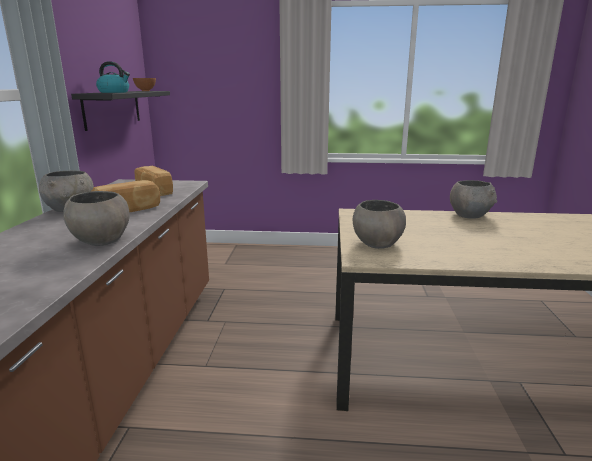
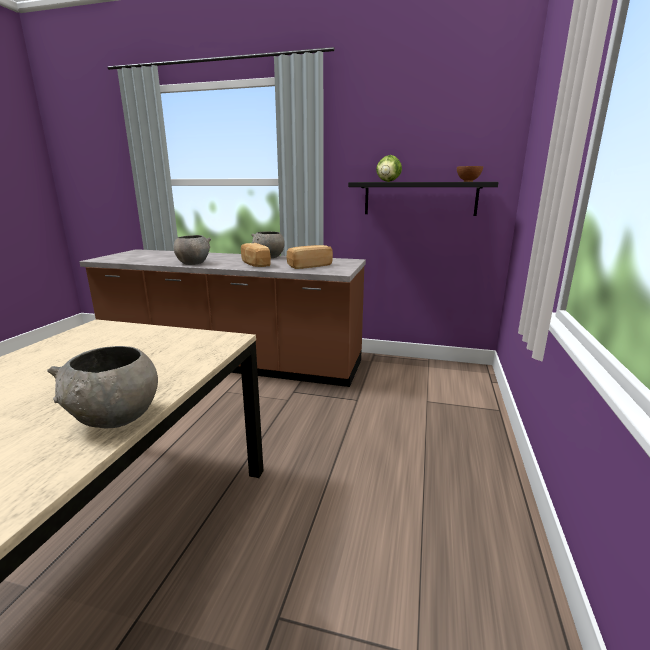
camera: 100 degrees right, 0 degrees up
(114, 92) = (388, 181): kettle -> lettuce
(377, 244) = (116, 335): grey bowl -> none

